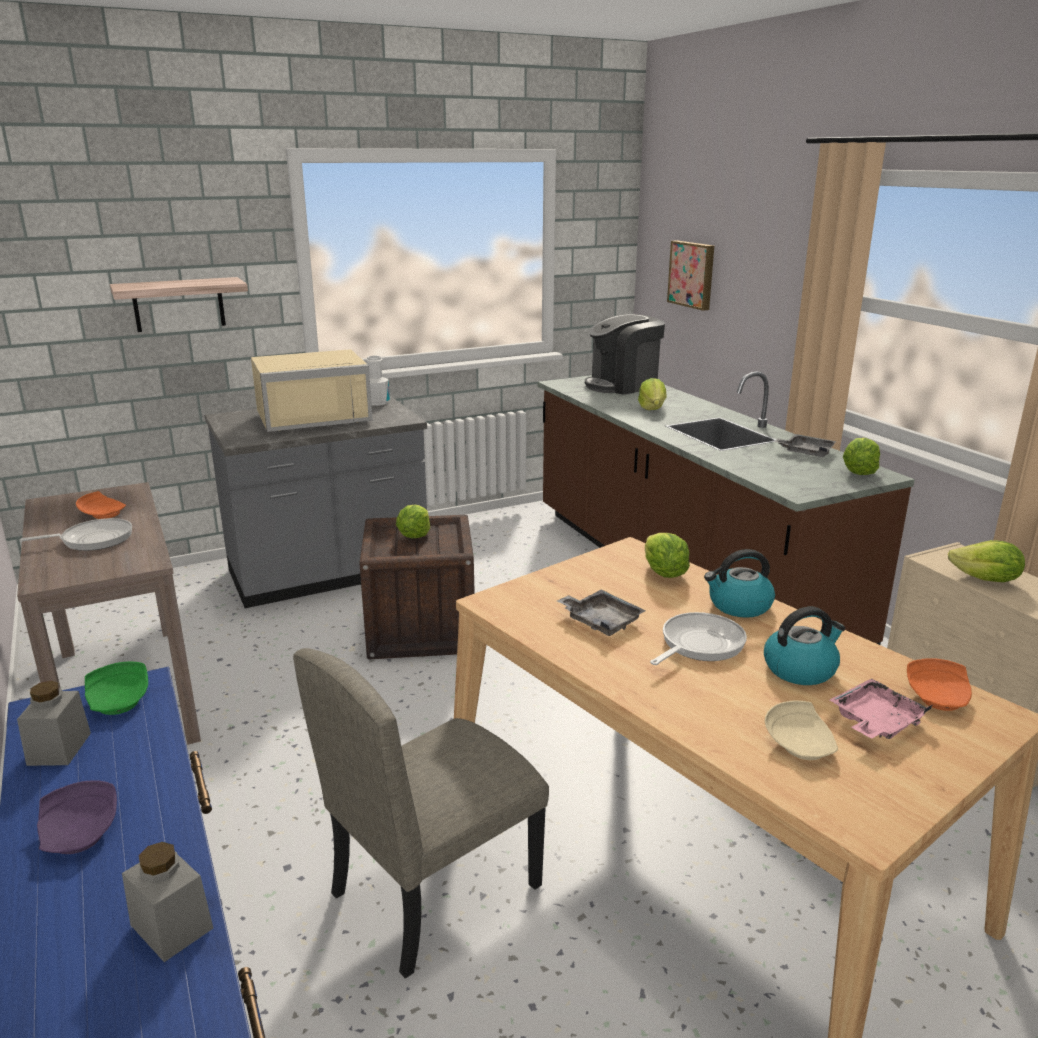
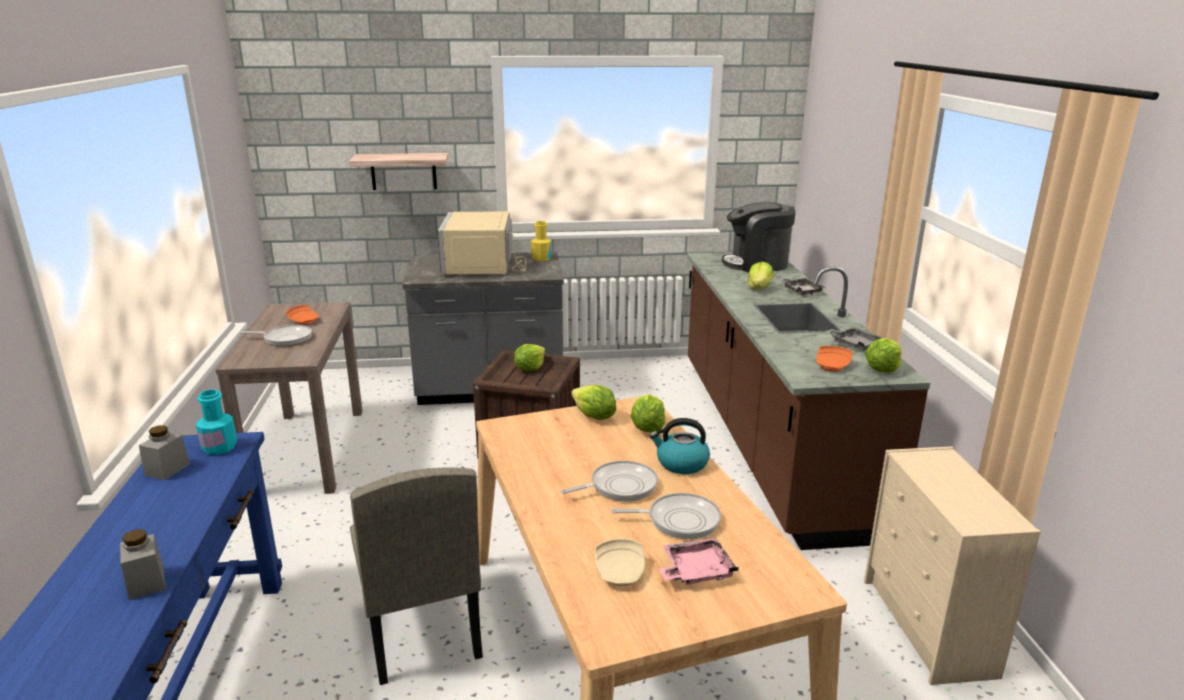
camera: 20 degrees right, 0 degrees up
(80, 832) = (142, 520): purple plate -> none
(120, 700) = (219, 447): green plate -> turquoise bottle
(313, 417) = (484, 265): beige microwave -> beige microwave turned 90 degrees clockwise
(377, 402) = (541, 258): white bottle -> yellow bottle
(435, 888) = (420, 628): beige chair -> beige chair turned 90 degrees counterclockwise
(601, 621) = (563, 455): grey tray -> grey tray (801, 291)
(692, 274) = (830, 171): picture -> none
(800, 669) = (679, 520): kettle -> frying pan
(939, 697) = (769, 565): orange plate -> orange plate (832, 366)
(986, 580) = (941, 484): lettuce -> lettuce (594, 417)

